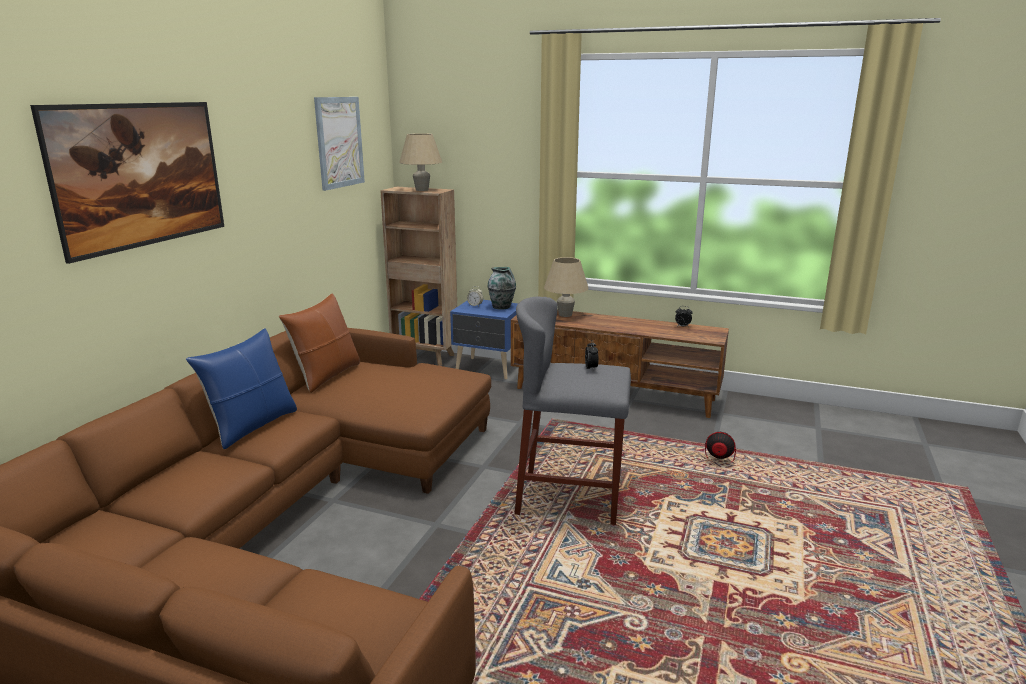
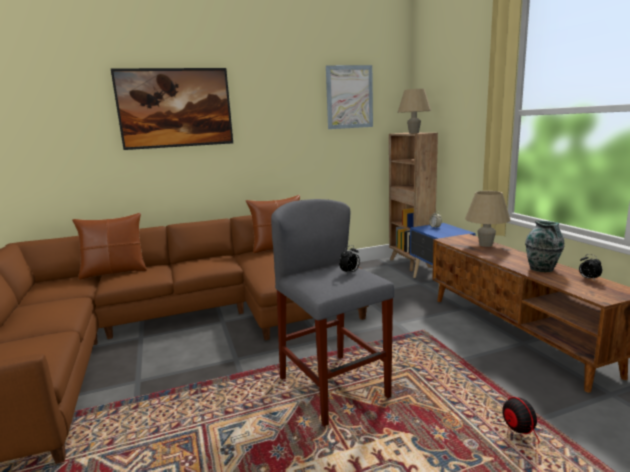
camera: 50 degrees right, 5 degrees down
(140, 491) = (114, 272): none -> brown pillow
(252, 426) = (201, 260): blue pillow -> none
(502, 307) = (452, 231): vase -> vase (542, 269)

